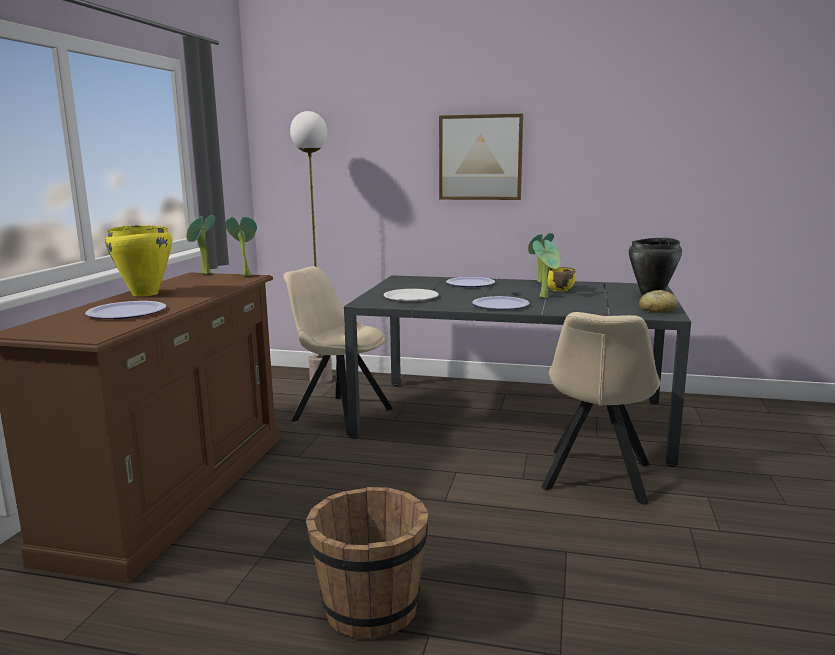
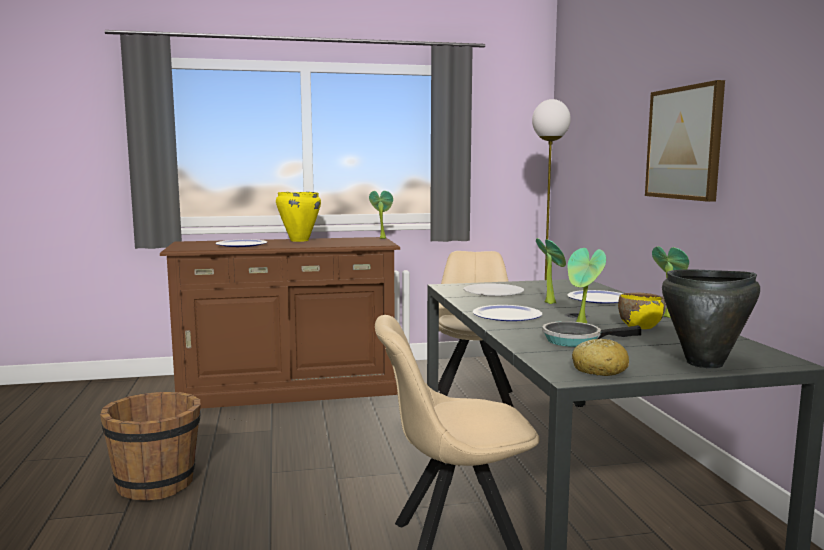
camera: 65 degrees right, 5 degrees down
(245, 275) = (386, 243): potted plant -> potted plant (550, 302)
(586, 303) = (576, 340): none -> frying pan

